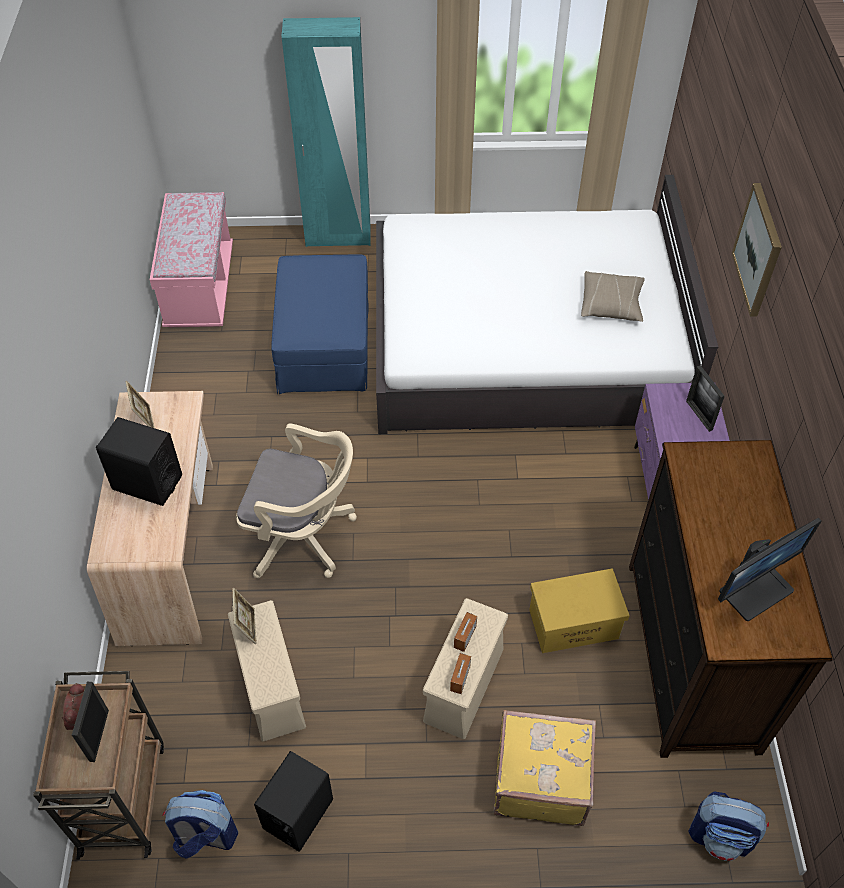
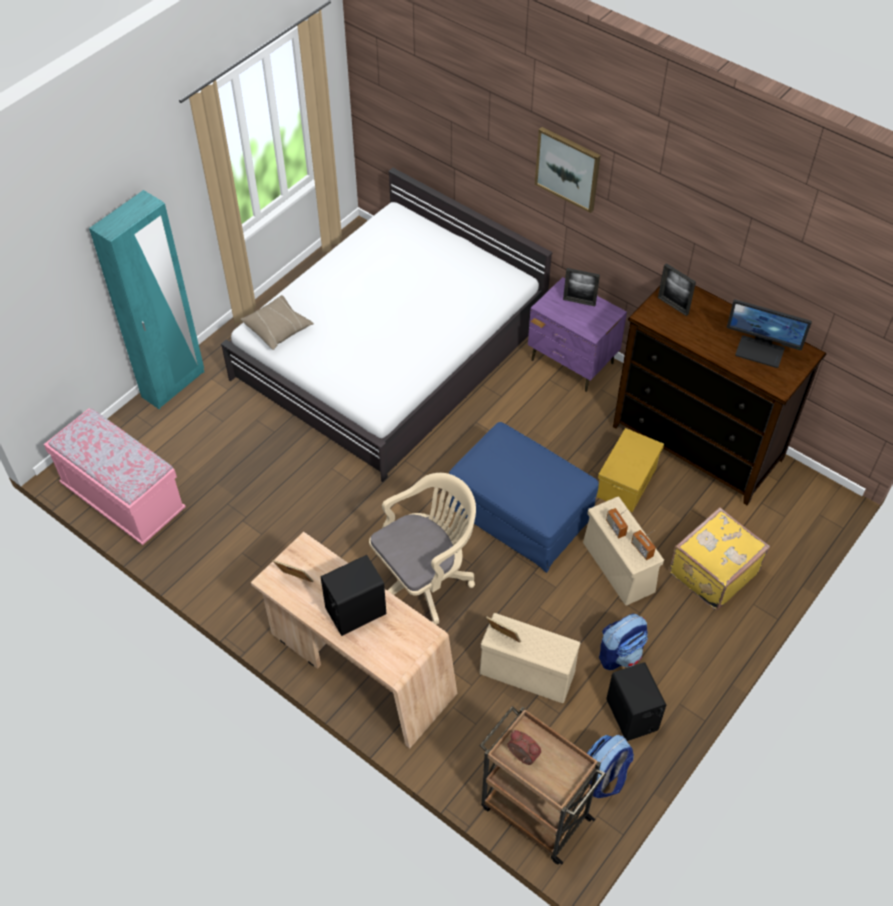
camera: 50 degrees left, 0 degrees up
(99, 735) = (545, 752): picture frame -> picture frame (673, 306)
(325, 345) = (270, 460): blue ottoman -> blue ottoman (520, 513)
(611, 304) = (448, 278): beige pillow -> beige pillow (278, 328)
(721, 836) = (814, 513): backpack -> backpack (620, 653)
(755, 589) = (760, 351): monitor -> monitor turned 105 degrees clockwise

